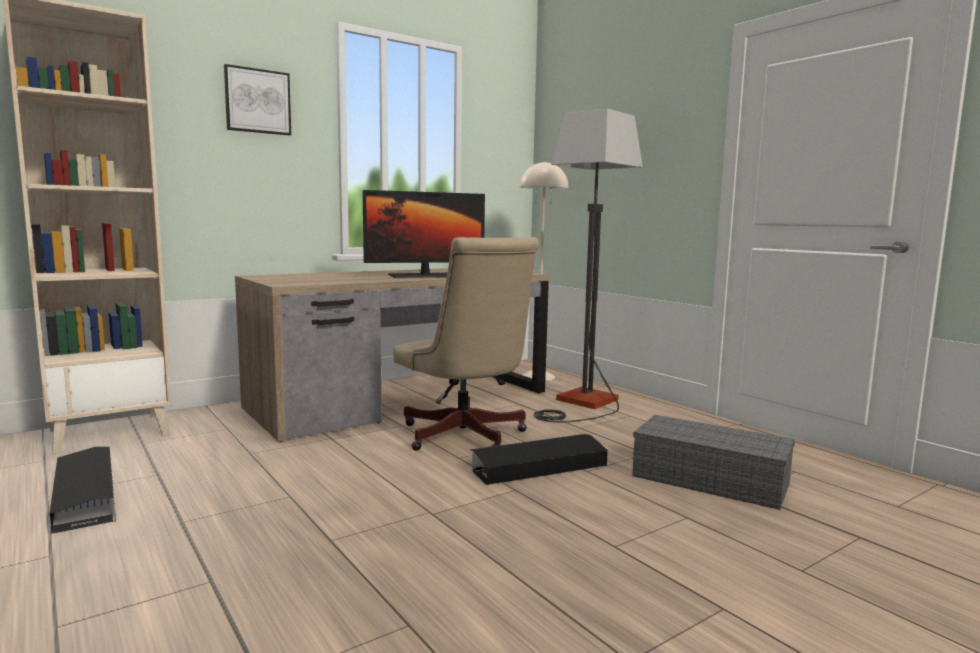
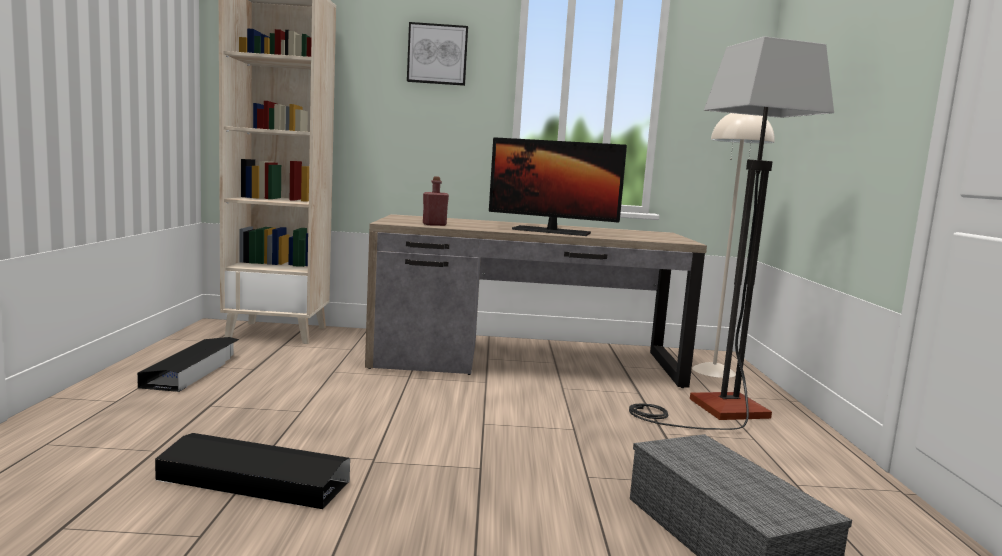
camera: 35 degrees right, 0 degrees up
(325, 281) = (434, 224): none -> red bottle
(466, 438) = (522, 408): beige office chair -> none
(538, 467) = (542, 456): black storage box -> black storage box (253, 481)

